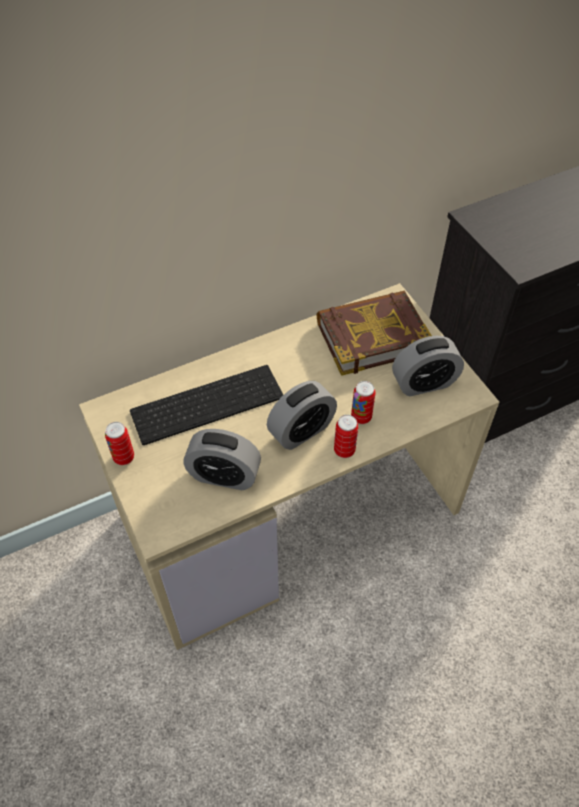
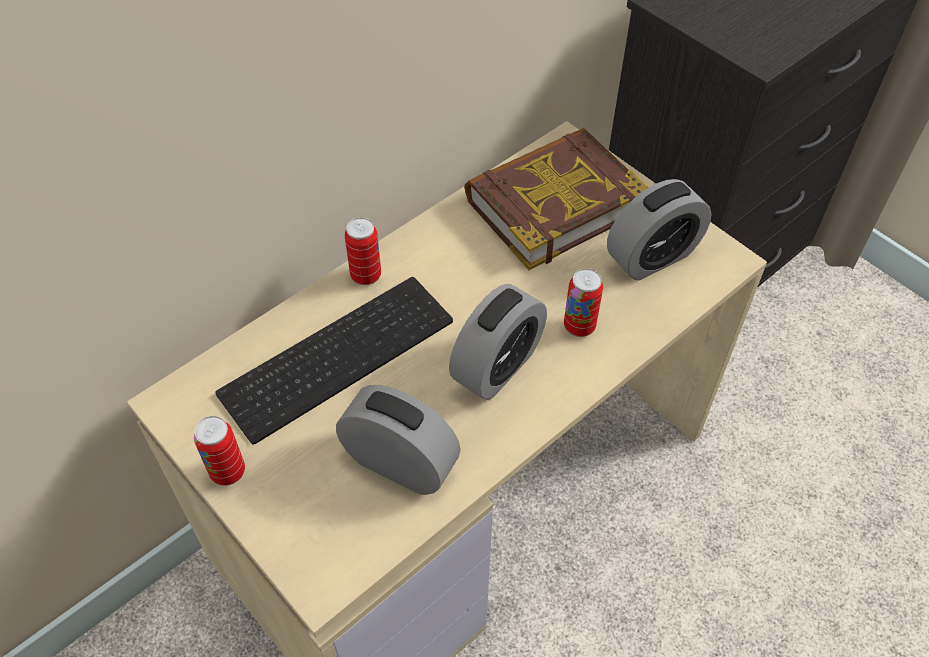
camera: 15 degrees left, 0 degrees up
(224, 475) = (400, 463): alarm clock -> alarm clock turned 150 degrees counterclockwise
(344, 450) = (572, 382): can -> can (366, 275)

